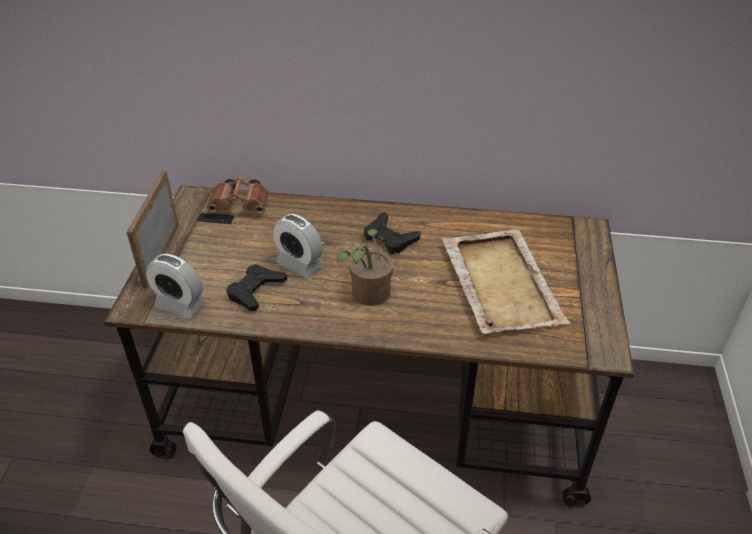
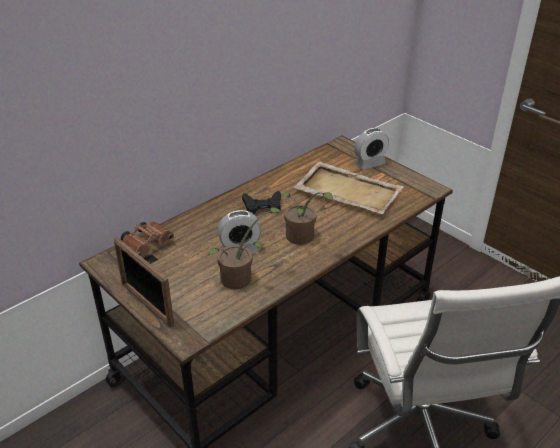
camera: 50 degrees left, 5 degrees down
(180, 305) = (212, 317): alarm clock -> alarm clock (370, 163)
(255, 291) = (241, 278): black game controller -> potted plant

